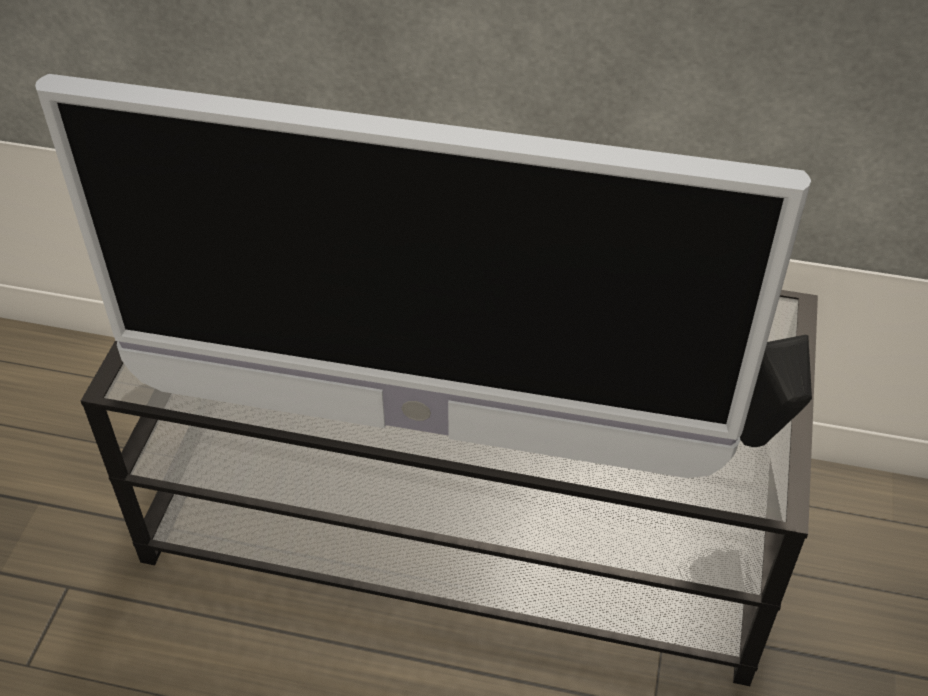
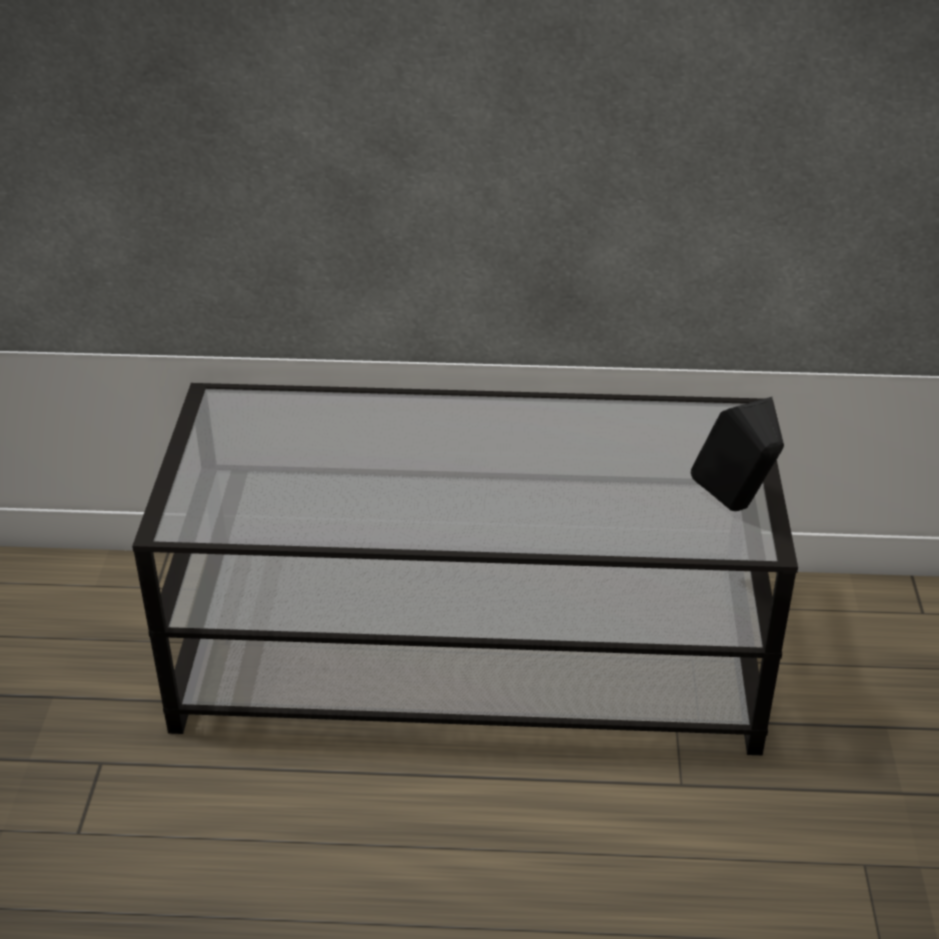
camera: 10 degrees left, 10 degrees down
(419, 427) = (447, 530): television -> none

